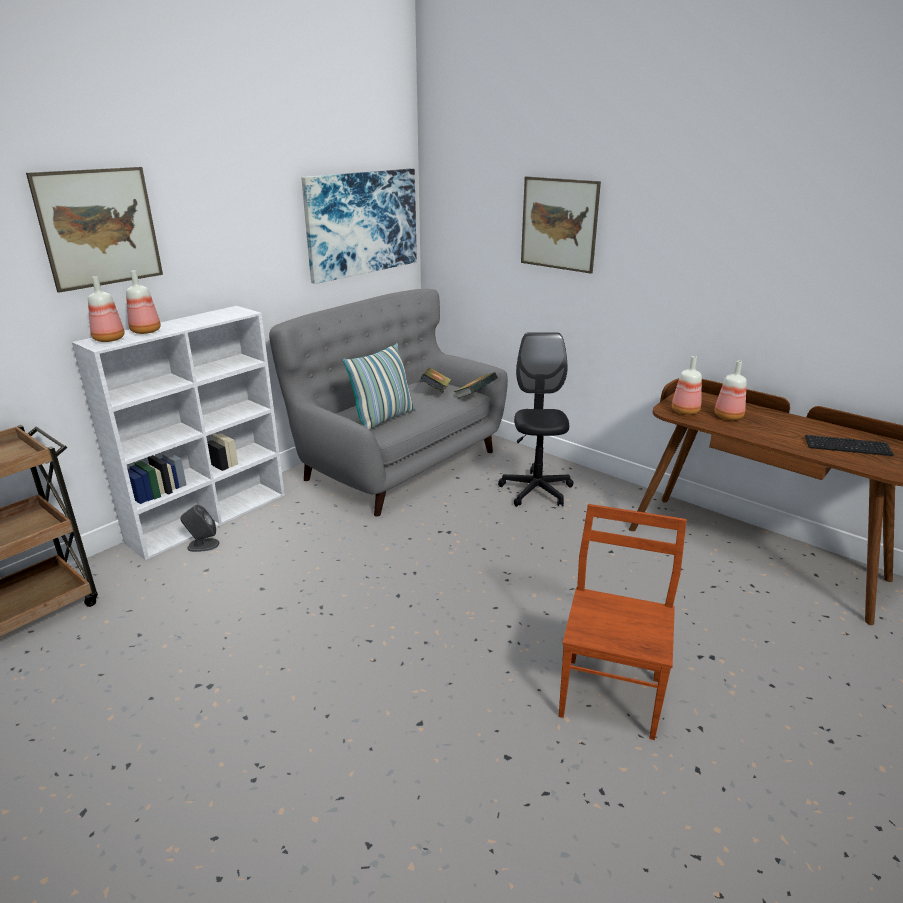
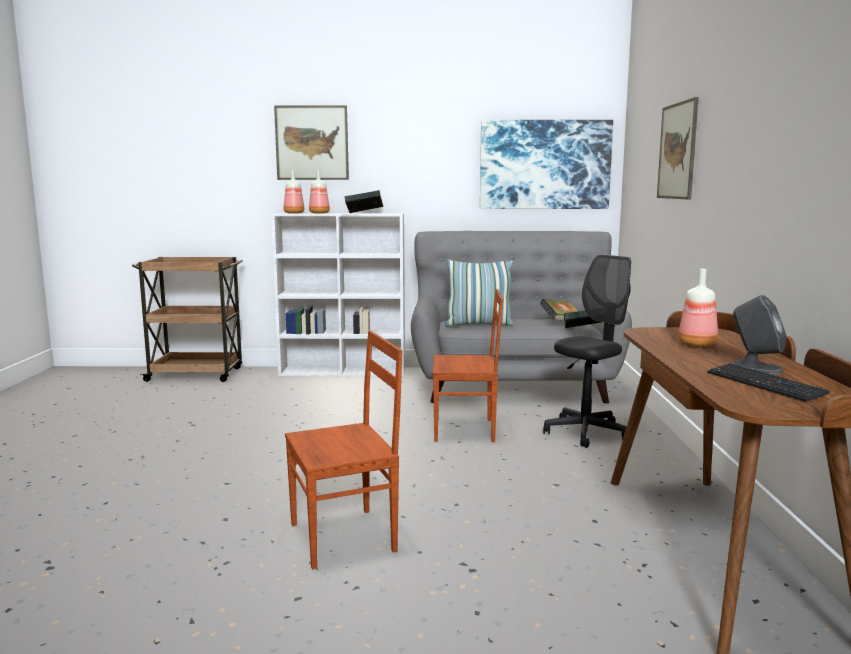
camera: 50 degrees right, 15 degrees down
(202, 545) = (313, 380): grey speaker -> grey speaker (755, 368)
(209, 320) = (364, 213): none -> book
(464, 534) = (465, 430): none -> brown chair
(685, 411) = (662, 334): bottle -> none

